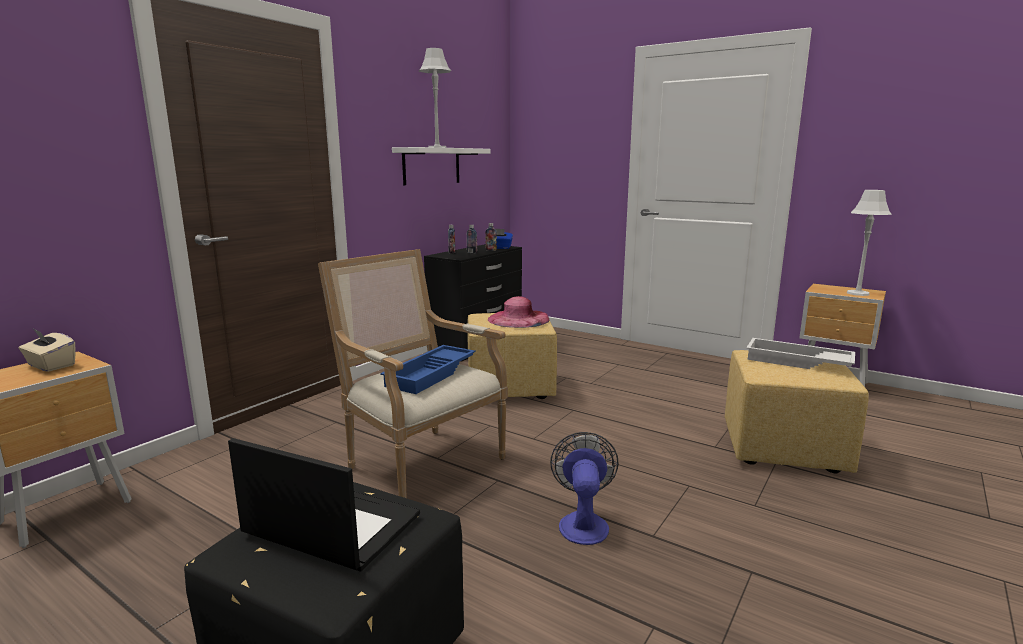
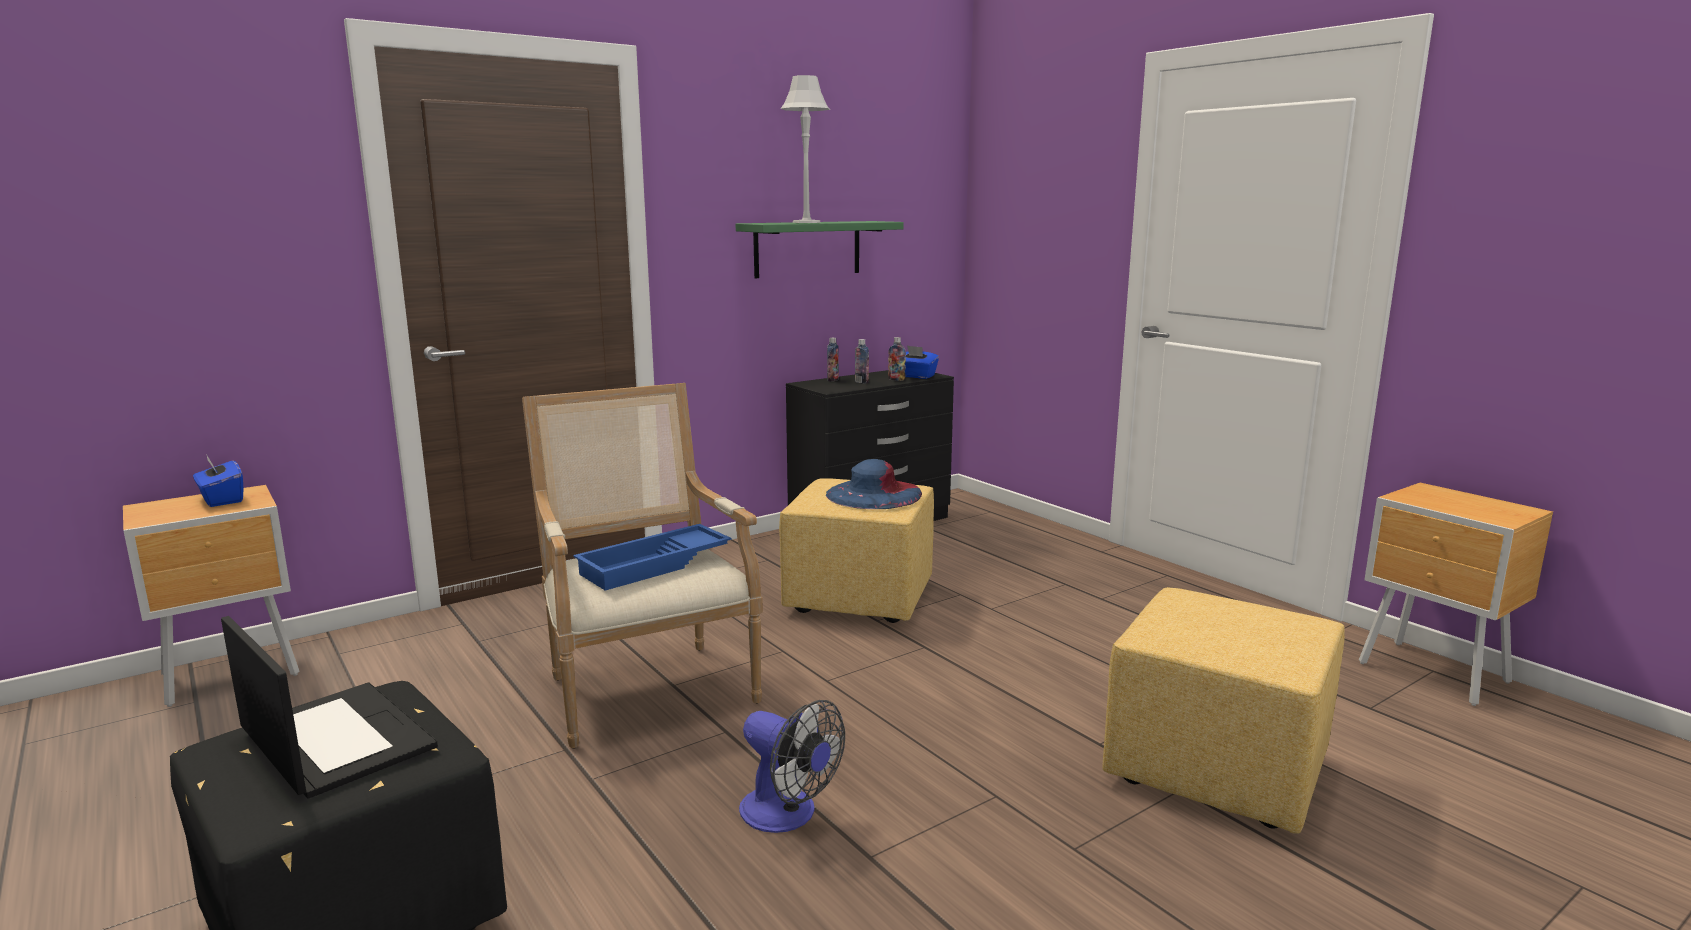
camera: 20 degrees right, 0 degrees up
(50, 365) = (221, 500): beige tissue box -> blue tissue box
(431, 166) = (807, 248): white shelf -> green shelf
(518, 319) = (874, 494): pink hat -> blue hat
(583, 522) = (788, 815): fan -> fan turned 105 degrees clockwise
(797, 362) = (1241, 623): white tray -> none
(857, 293) = (1480, 510): grey table lamp -> none

